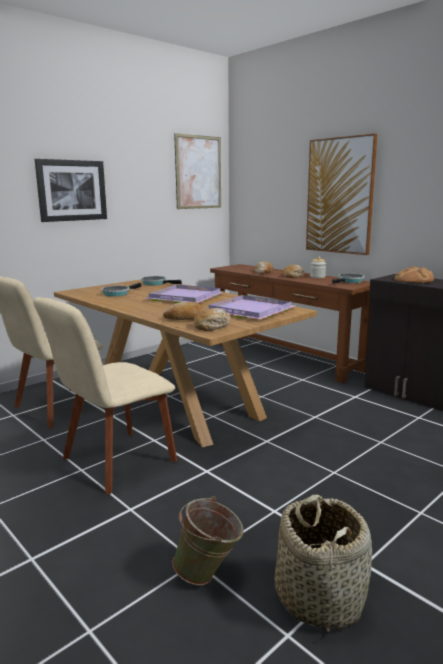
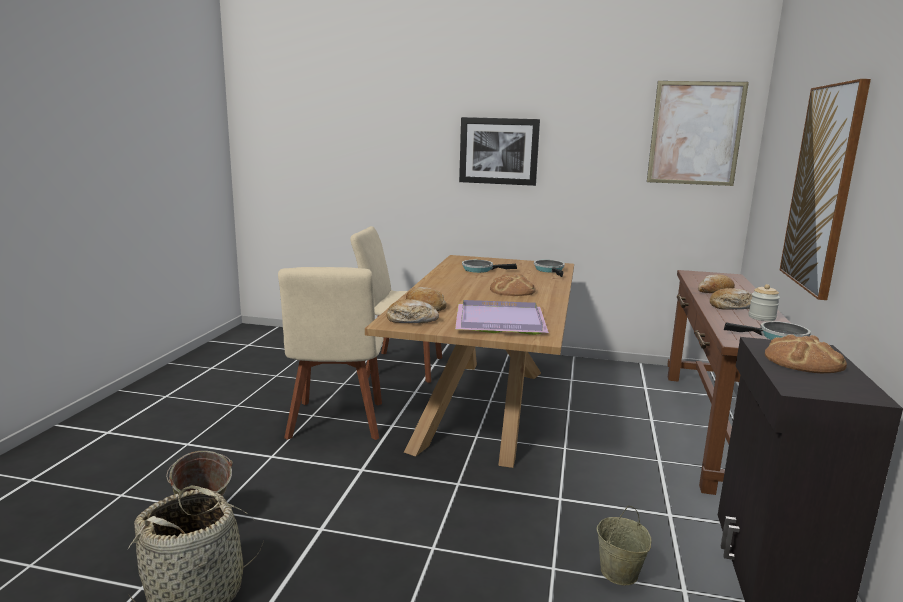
camera: 55 degrees right, 0 degrees up
(114, 462) = (336, 423): beige chair -> beige chair turned 105 degrees counterclockwise
(187, 297) = (512, 290): purple tray -> bread
(396, 426) = (619, 573): none -> beige bucket

